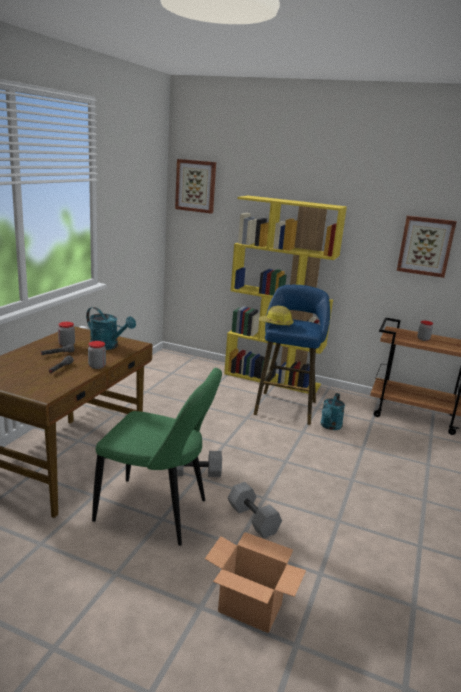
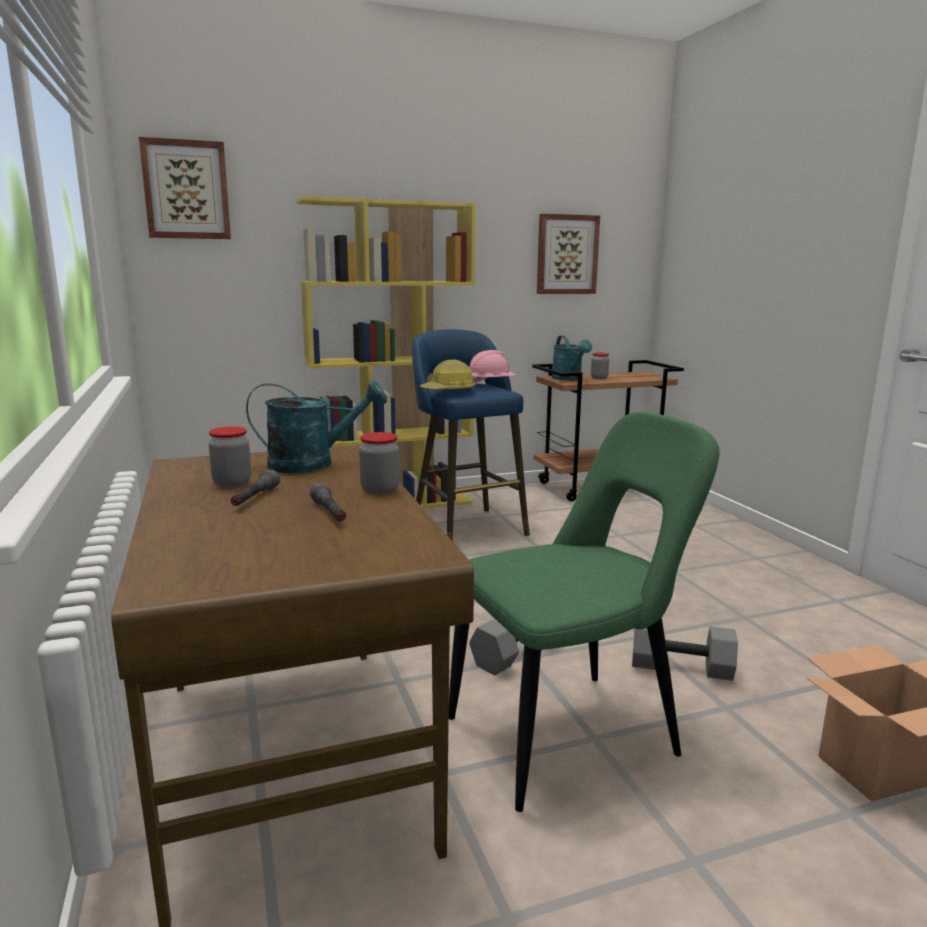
camera: 40 degrees left, 5 degrees down
(311, 326) = (490, 384): none -> pink hard hat
(330, 426) = (551, 528): turquoise watering can -> turquoise watering can (569, 379)

